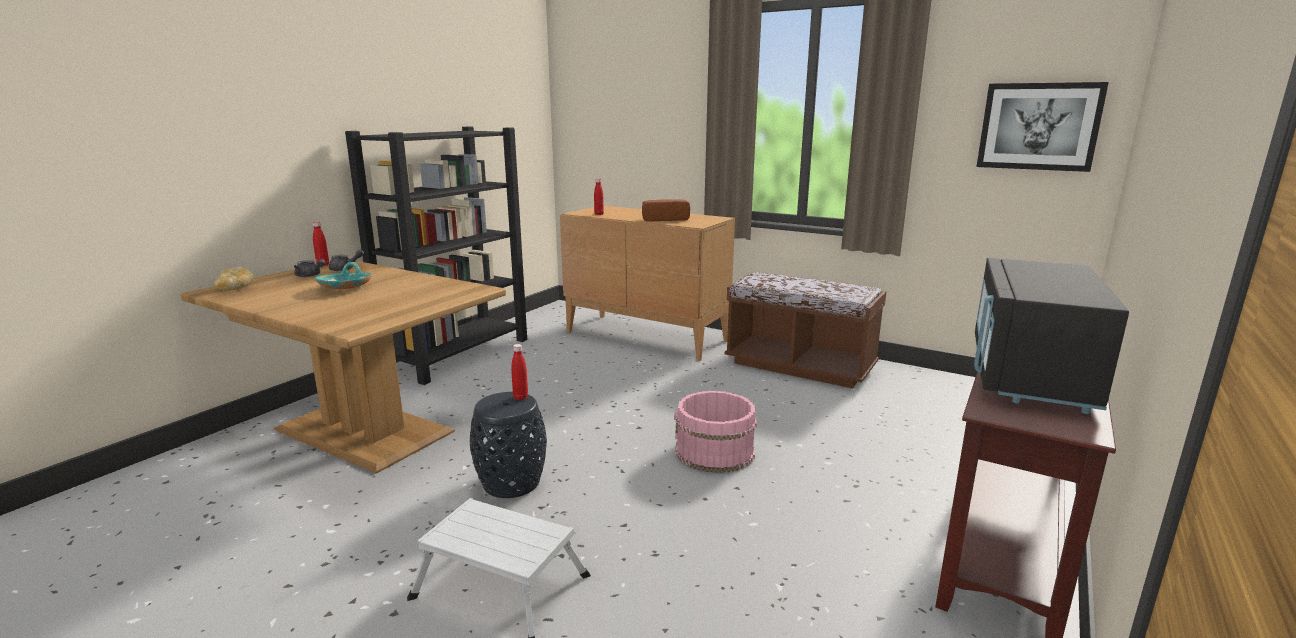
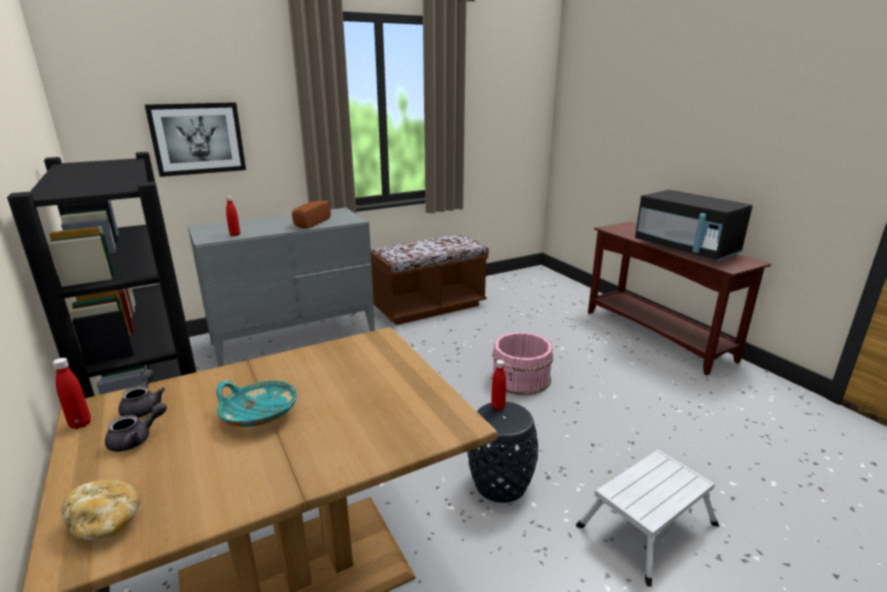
camera: 60 degrees left, 5 degrees up
(646, 336) = (295, 339): brown cabinet -> grey cabinet
(1038, 126) = (516, 113): picture -> picture (197, 138)

